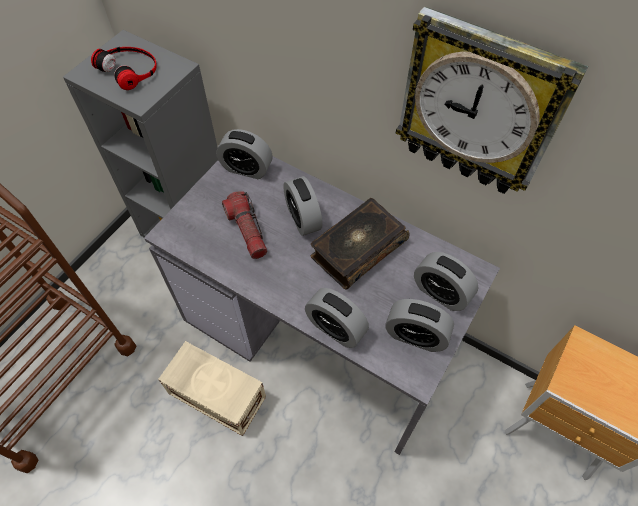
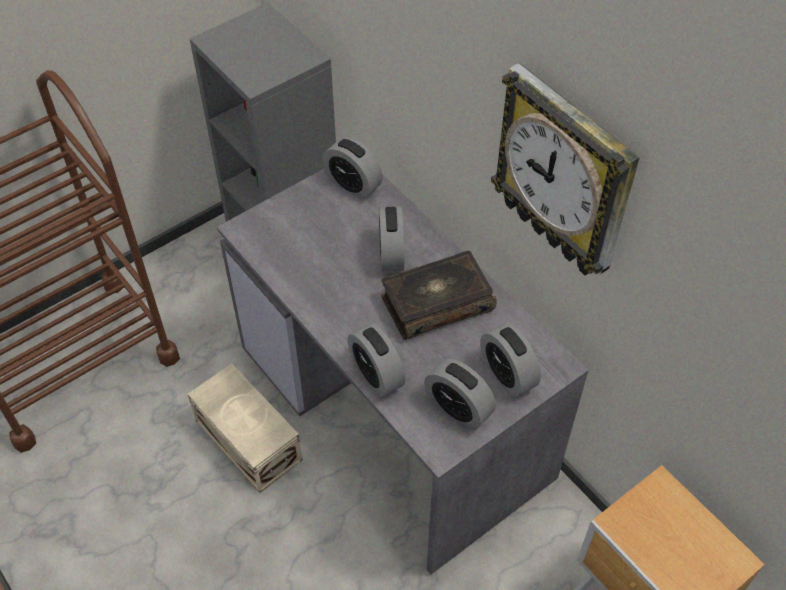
camera: 20 degrees right, 5 degrees down
(130, 69) = (258, 47): headphones -> none
(247, 230) = (326, 250): flashlight -> none

